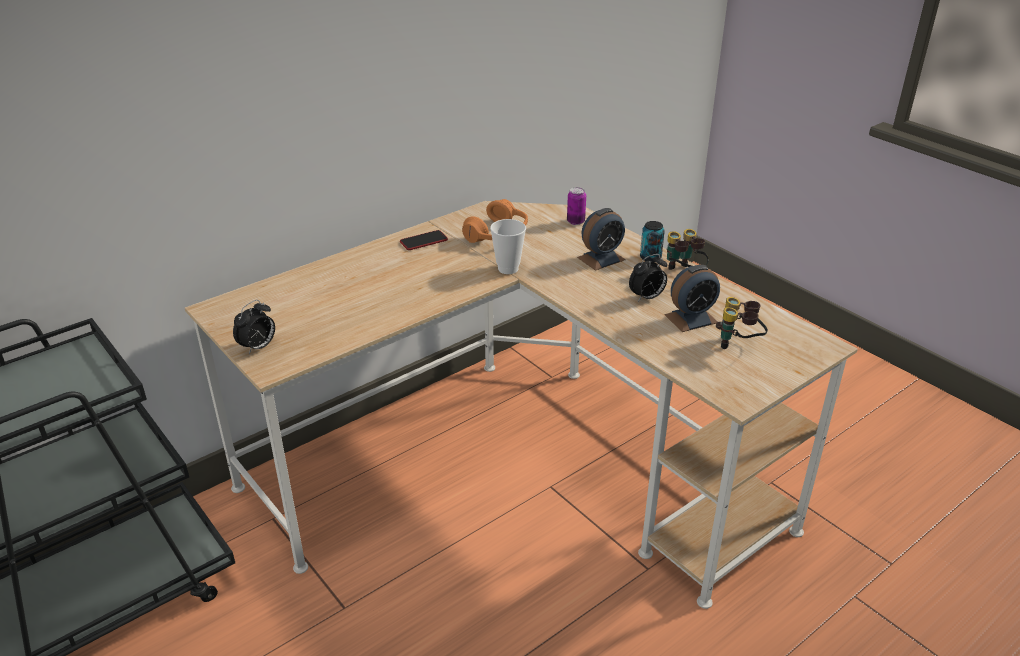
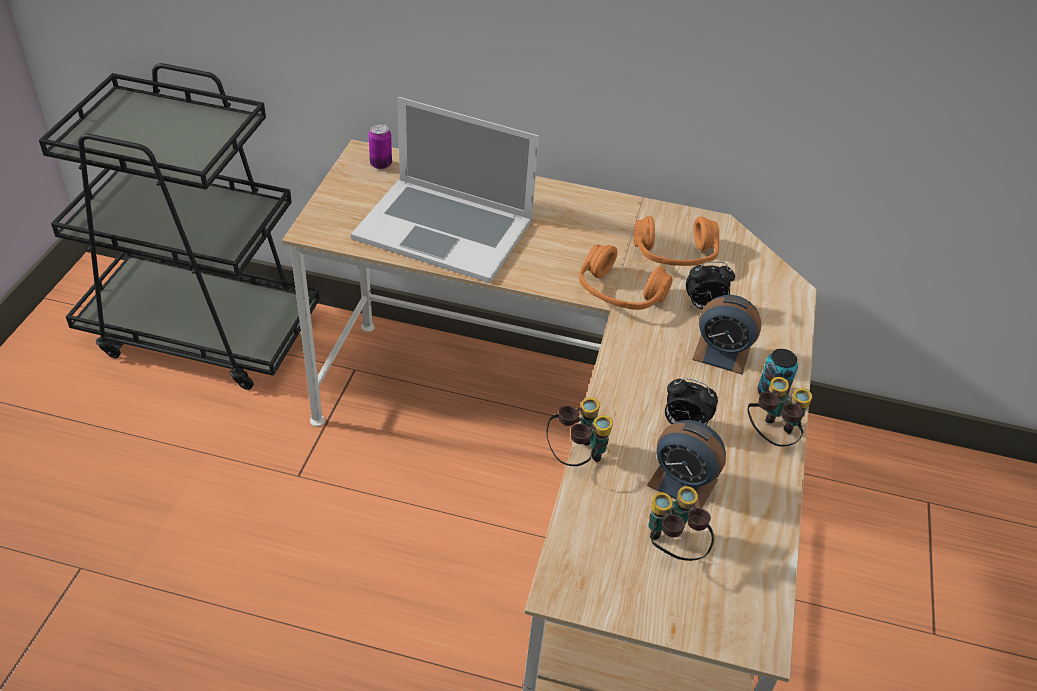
camera: 50 degrees right, 10 degrees up
(258, 347) = (334, 207): alarm clock -> alarm clock (704, 306)
(353, 308) = (444, 228): none -> laptop
(423, 241) = (602, 213): phone -> none
(508, 269) = (619, 293): cup -> orange headphones
(575, 221) = (773, 299): can -> can (381, 164)
(634, 347) = (576, 456): none -> binoculars

